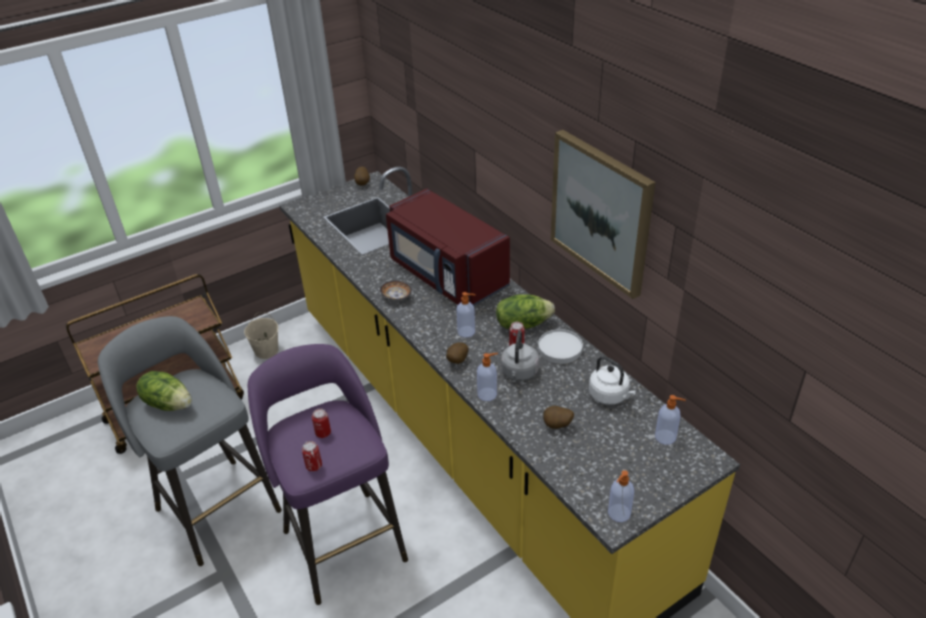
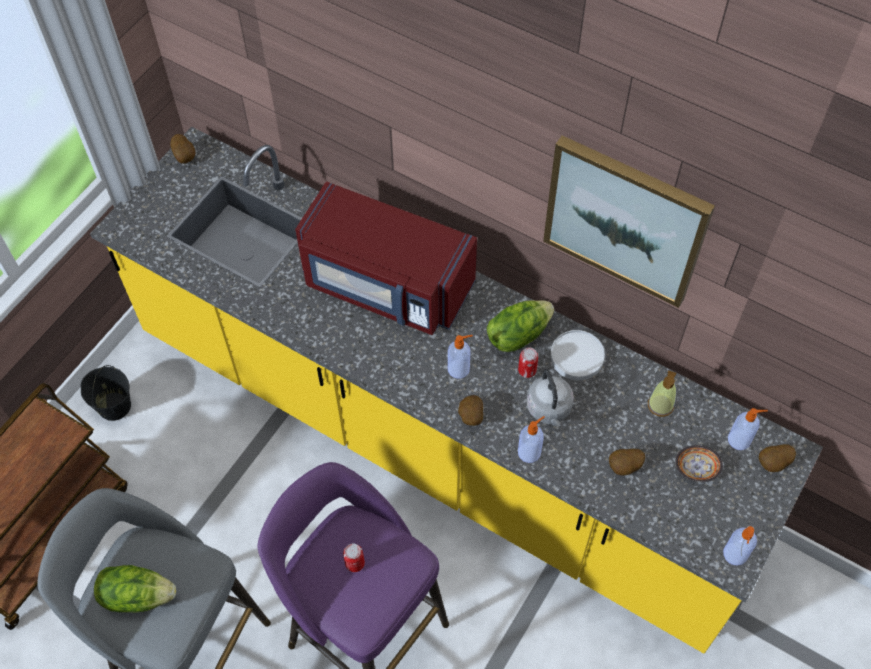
camera: 25 degrees left, 20 degrees up
(266, 351) = (114, 406): beige bucket -> black bucket
(314, 466) = (370, 611): can -> none
(396, 297) = (345, 343): bowl -> bowl (696, 468)
(610, 396) = (660, 405): white kettle -> soap dispenser
(688, 462) = (773, 464): none -> potato

